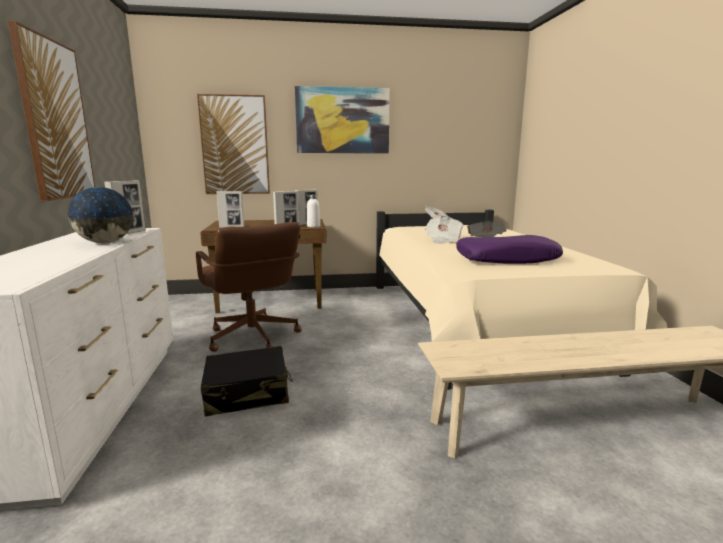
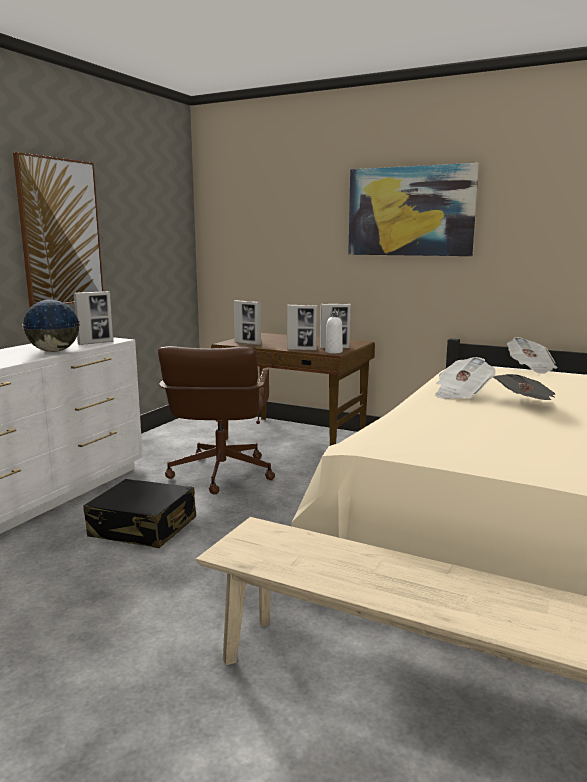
camera: 35 degrees right, 0 degrees up
(235, 145) = (282, 245): picture -> none
(506, 259) = (468, 437): purple pillow -> none

